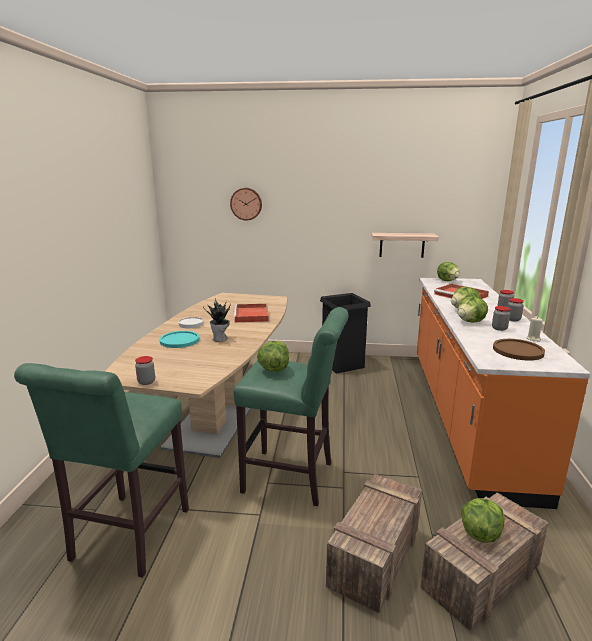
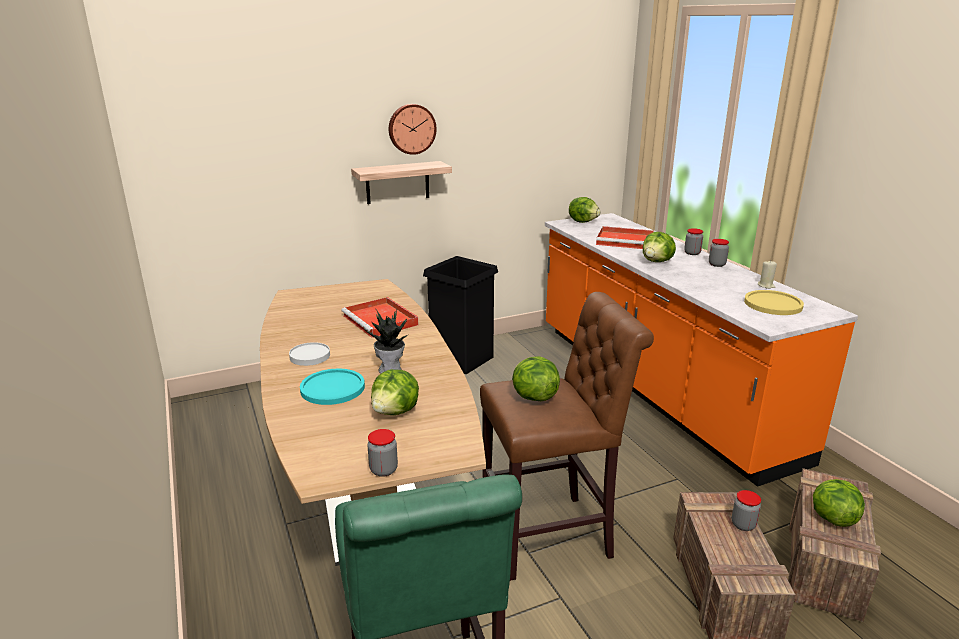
camera: 30 degrees left, 5 degrees up
(246, 204) = (288, 139): wall clock -> wall clock (411, 129)
(293, 478) = (553, 535): green stool -> brown stool
(402, 245) = (515, 180): shelf -> shelf (397, 182)
(471, 322) = (684, 276): lettuce -> lettuce (396, 412)
(499, 328) = (721, 279): jar -> jar (743, 525)
(518, 351) = (773, 304): brown plate -> yellow plate

